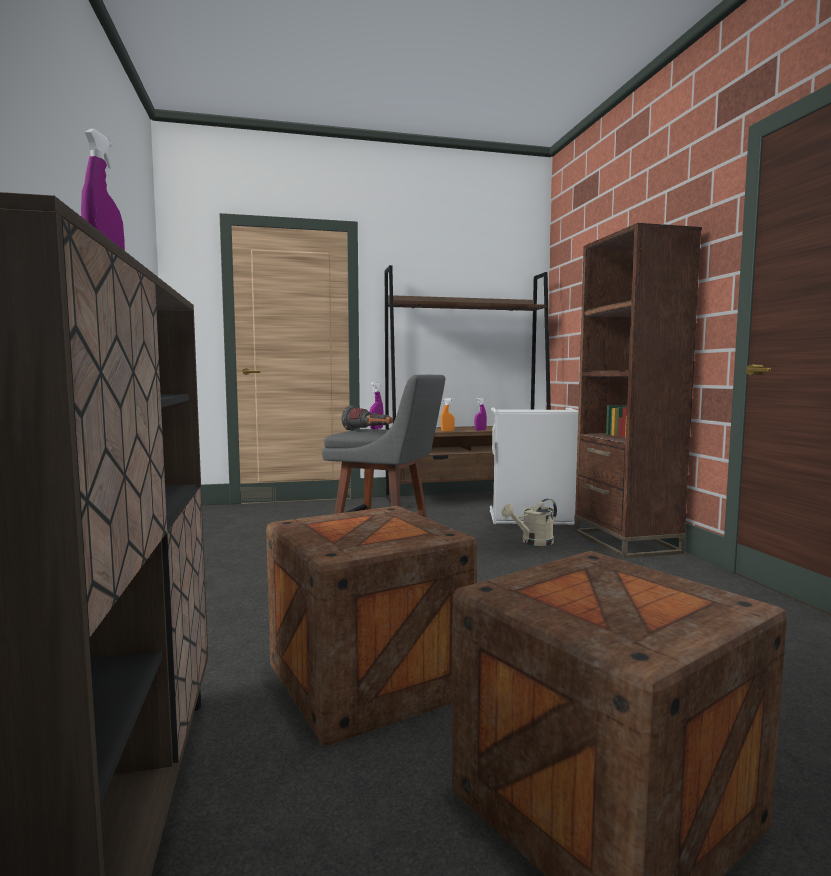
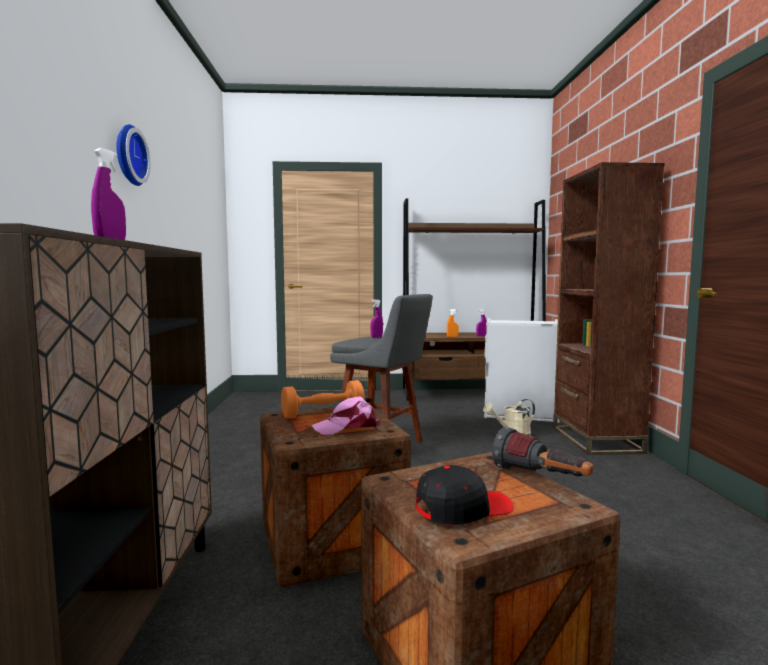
camera: 10 degrees right, 0 degrees up
(52, 180) = (128, 155): none -> wall clock
(350, 518) = (323, 413): none -> orange dumbbell
(368, 432) = (367, 340): flashlight -> flashlight (541, 478)
(393, 532) = (347, 427): none -> pink cap
(611, 618) = (463, 509): none -> black cap

